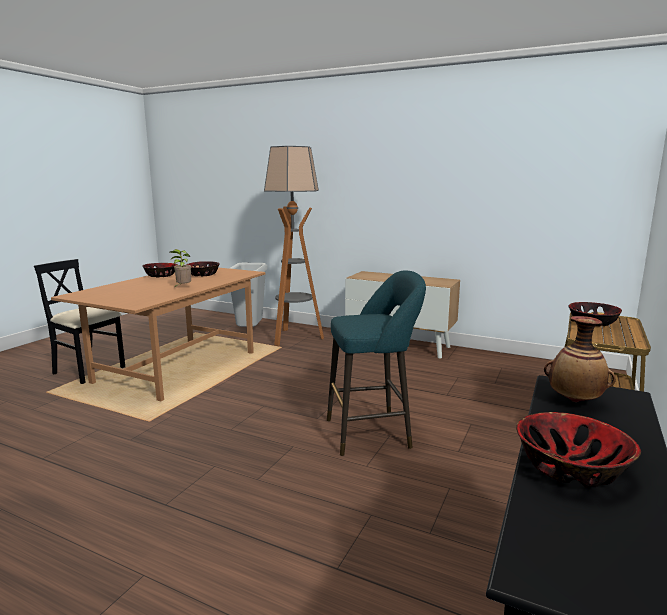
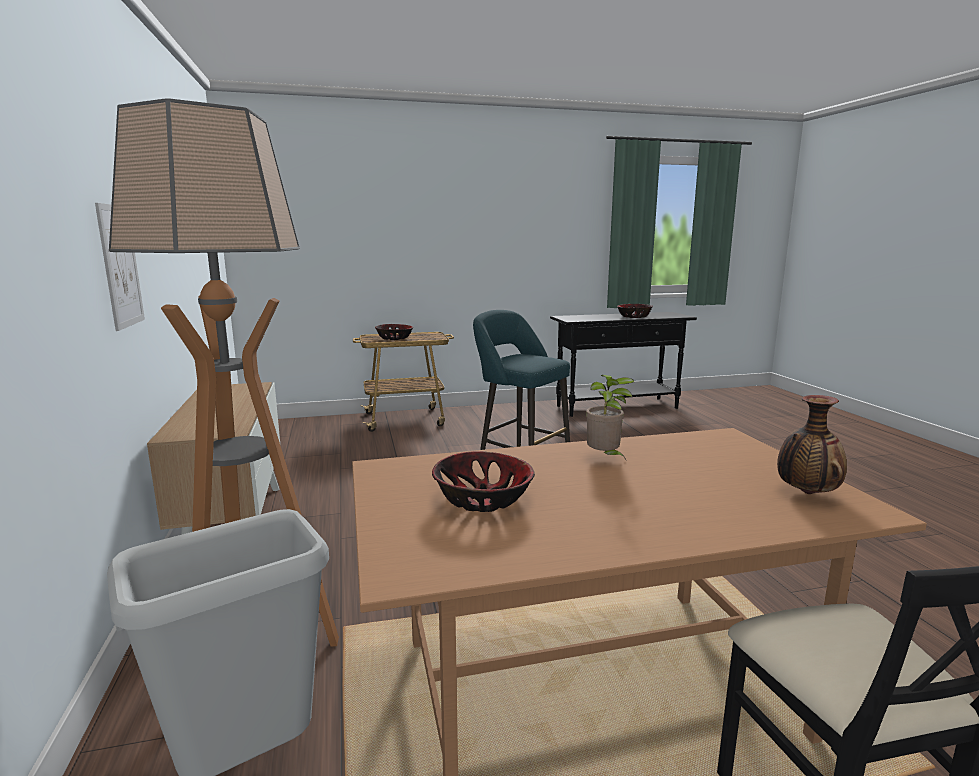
camera: 130 degrees left, 0 degrees up
(161, 275) = (584, 540): bowl -> none
(374, 198) = (120, 266): none -> picture
(575, 400) = (583, 318): vase -> vase (806, 493)

